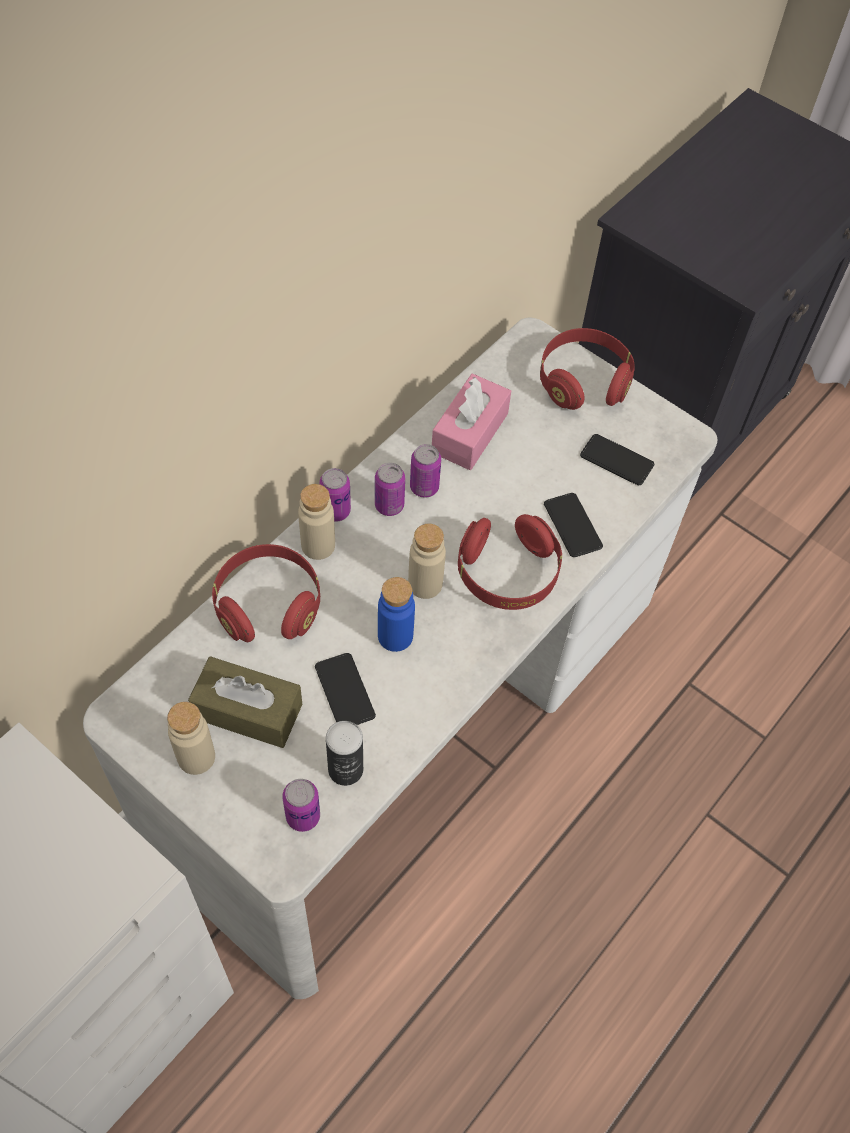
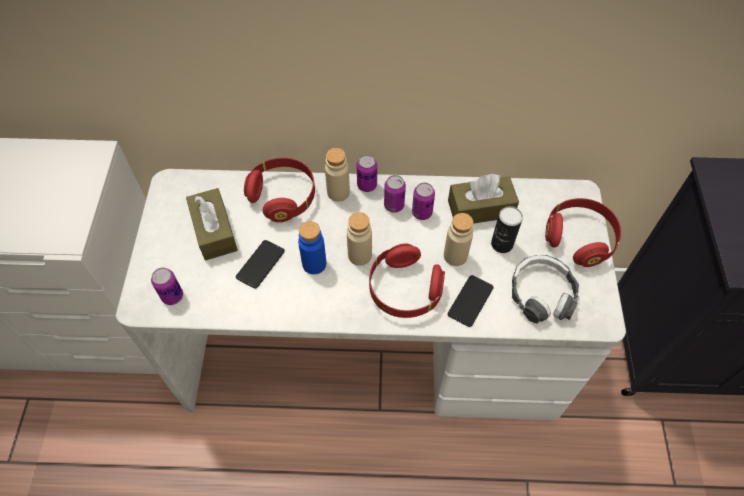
camera: 55 degrees right, 0 degrees up
(196, 757) = (171, 228): beige bottle -> beige bottle (455, 256)
(345, 769) = (214, 296): can -> can (502, 244)
(470, 433) = (480, 209): pink tissue box -> brown tissue box
(616, 460) = (541, 293): phone -> headphones

